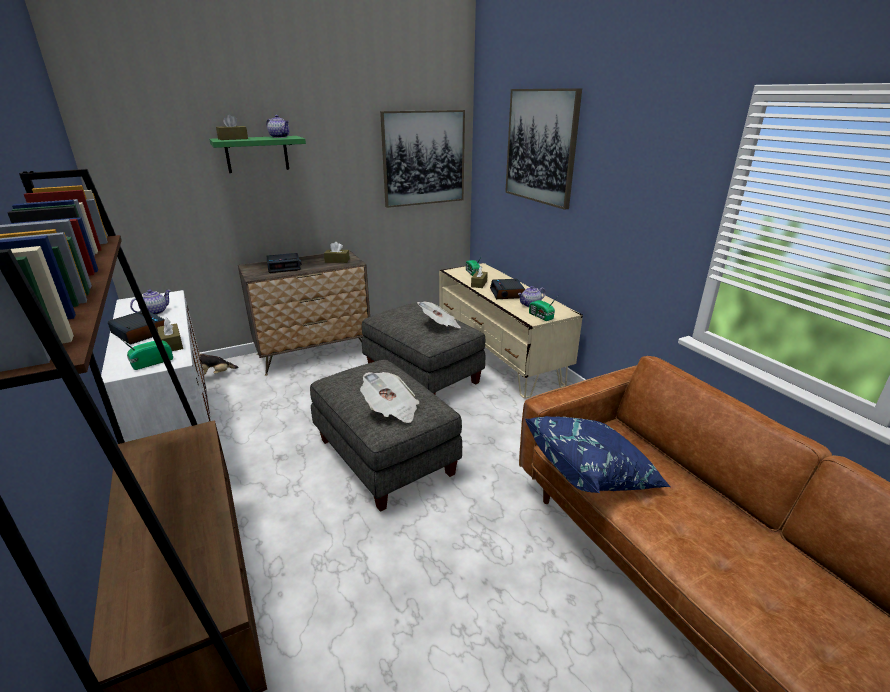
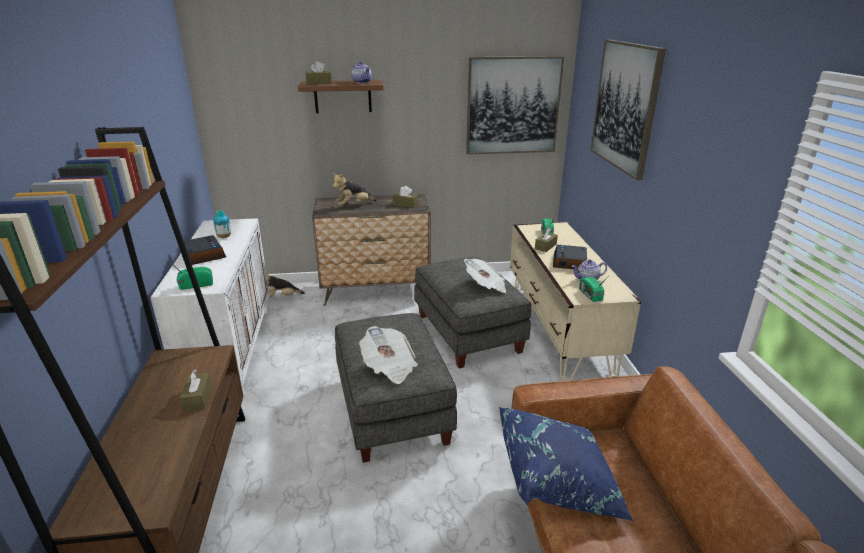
camera: 20 degrees right, 0 degrees up
(155, 312) = (224, 237): teapot -> vase
(171, 344) = (219, 270): brown tissue box -> brown tissue box (197, 397)
(257, 154) = (342, 96): green shelf -> brown shelf
(284, 267) = (354, 205): alarm clock -> plush toy

